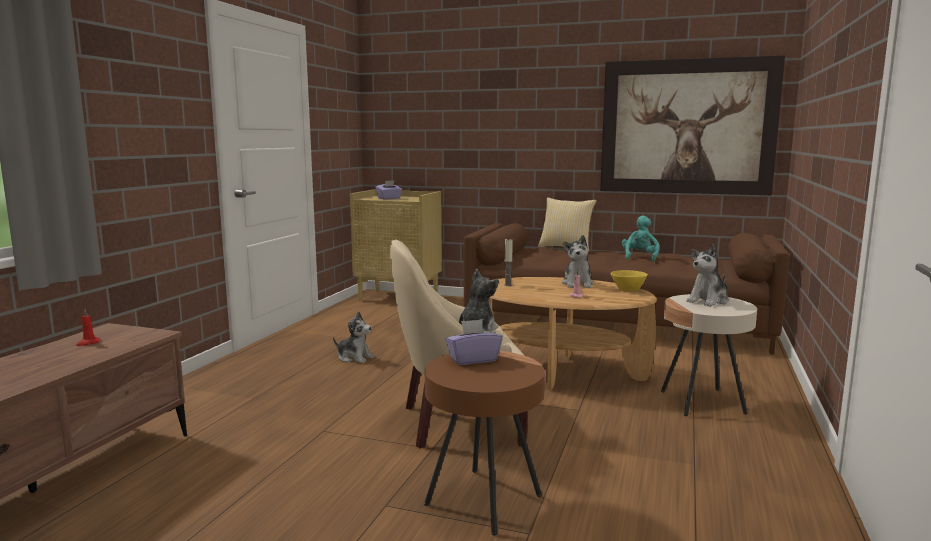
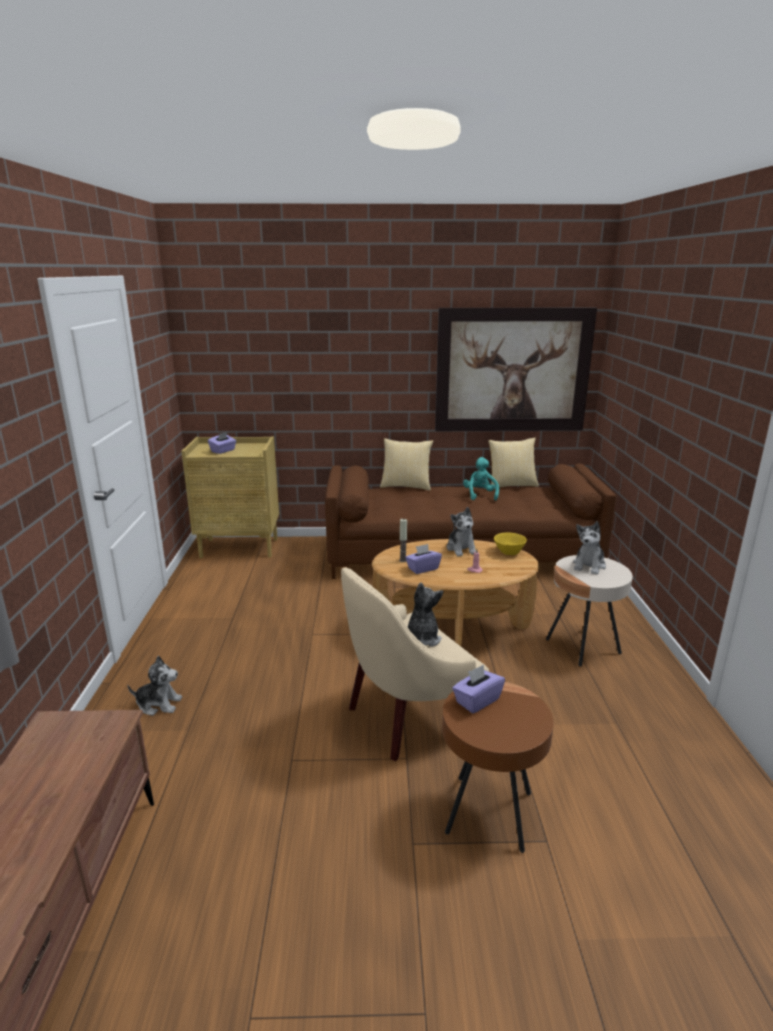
camera: 20 degrees left, 10 degrees up
(88, 343) = (51, 758): red candle -> none
(354, 358) = (253, 647): plush toy -> plush toy (159, 704)
(522, 291) = (423, 568): none -> purple tissue box
(683, 254) = (511, 485): none -> pillow

